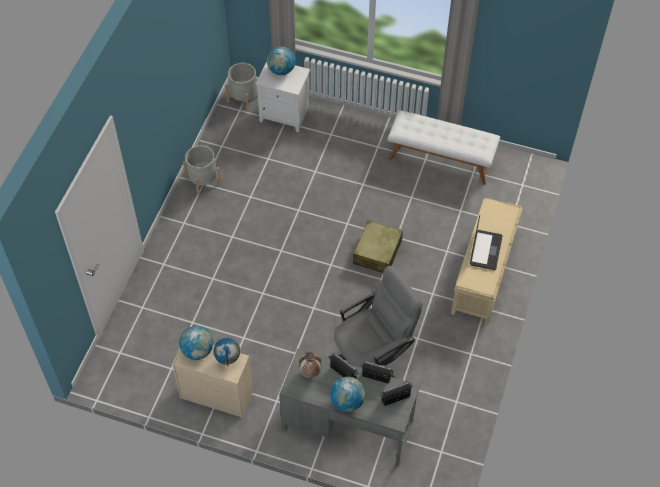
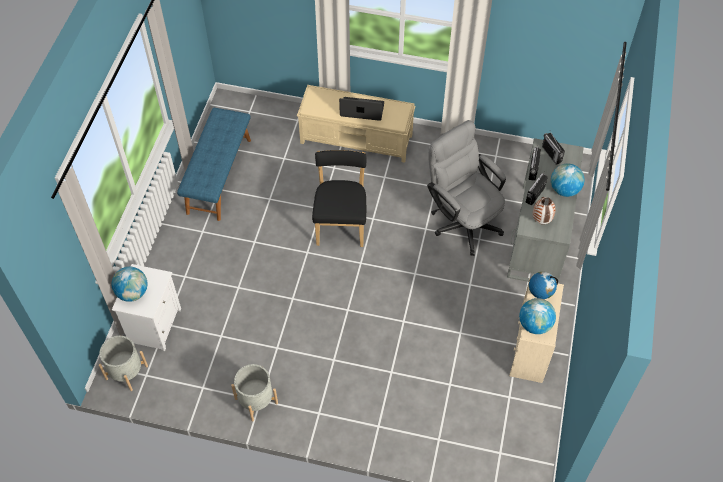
camera: 95 degrees left, 0 degrees up
(377, 252) = (341, 224): beige suitcase -> black chair
(441, 159) = (218, 175): white bench -> blue bench

